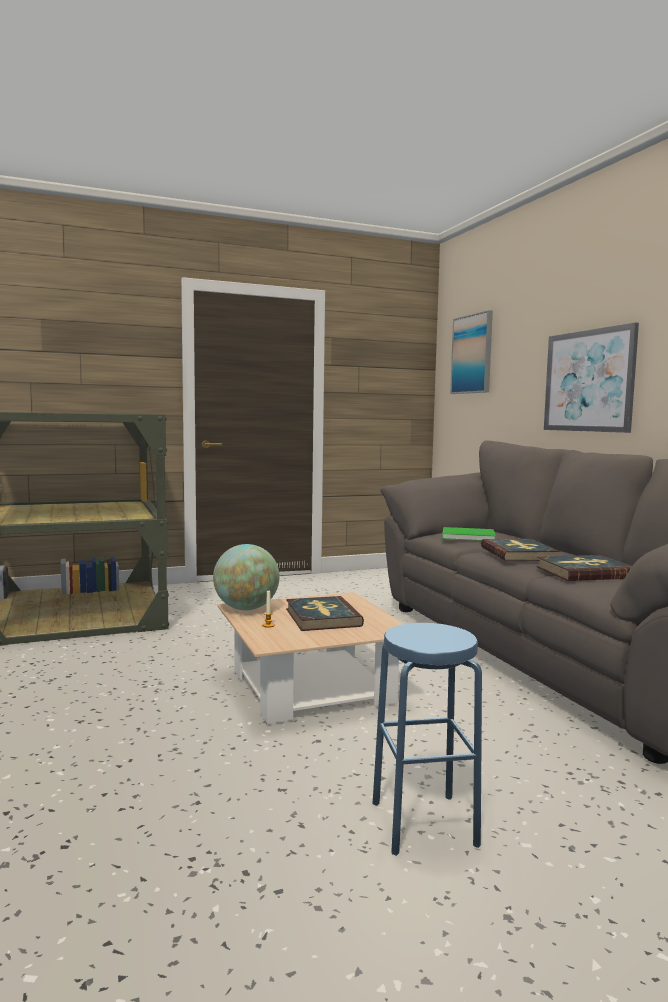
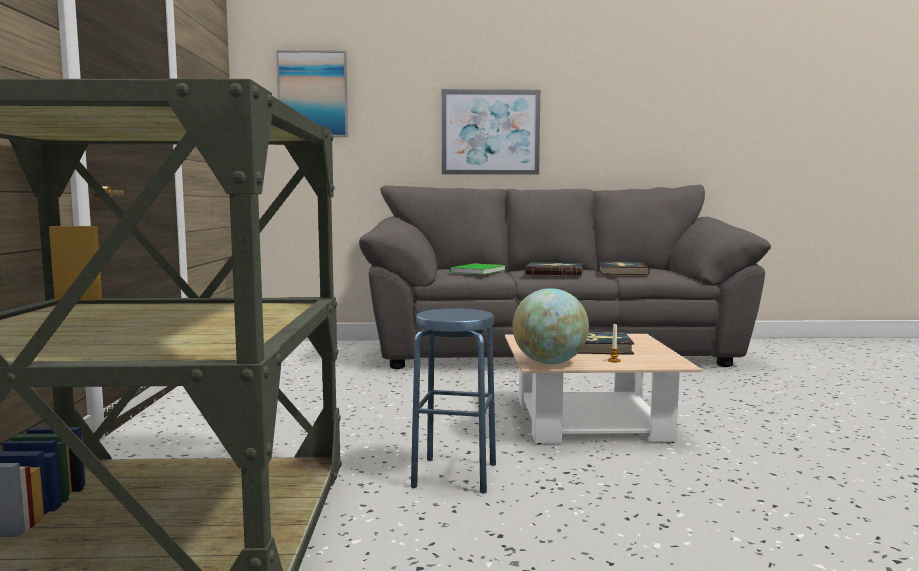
camera: 70 degrees left, 0 degrees up
(424, 823) = (825, 419): blue stool -> blue stool (455, 475)

